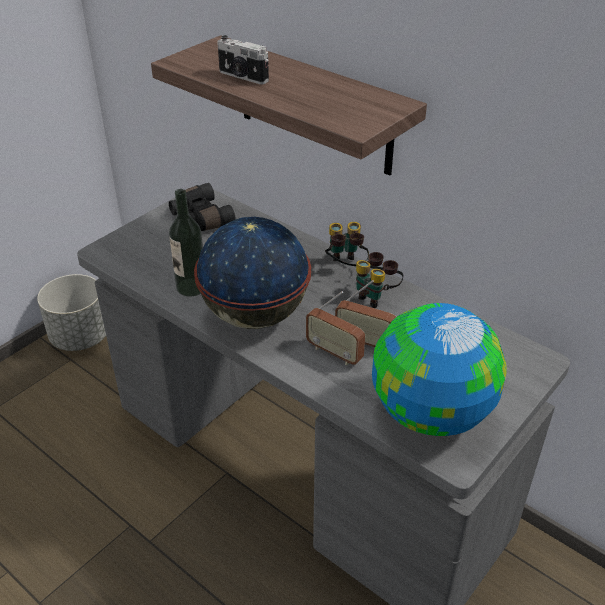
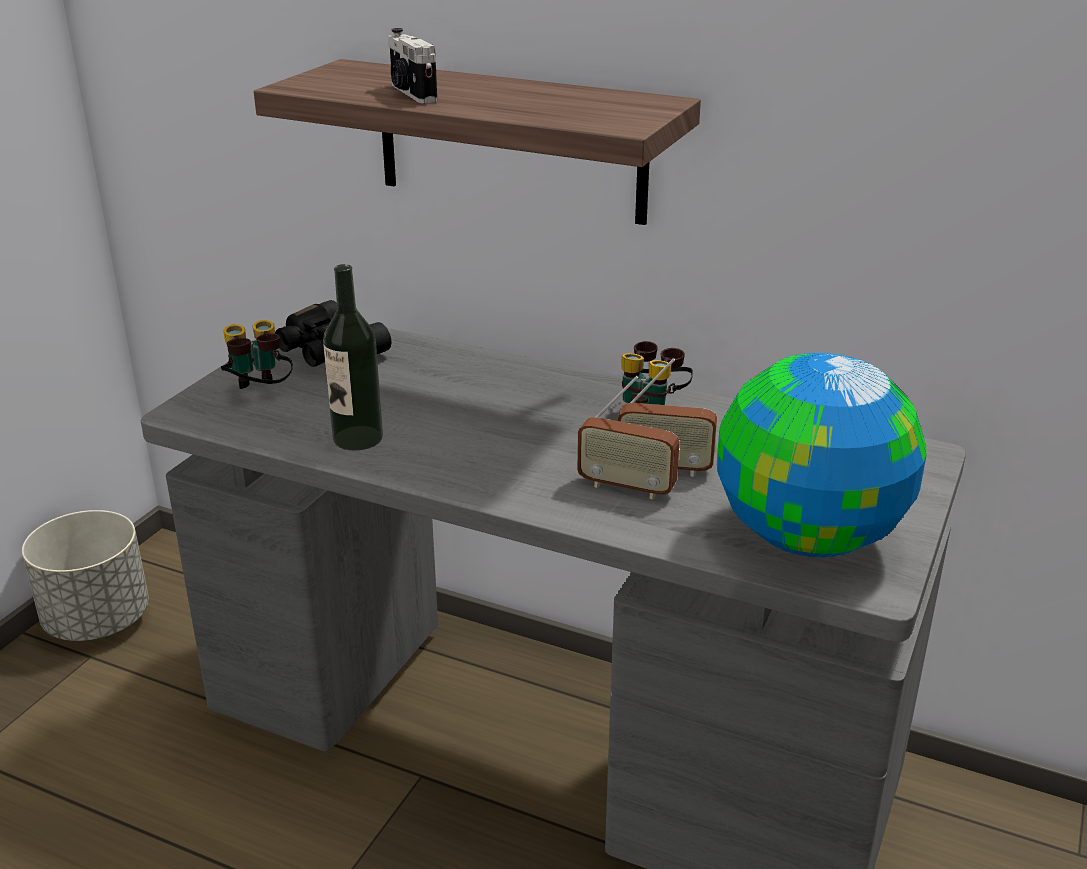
camera: 15 degrees left, 10 degrees down
(242, 77) = (411, 93): camera -> camera turned 45 degrees clockwise
(255, 315) = (478, 458): globe -> none
(345, 267) = (586, 383): binoculars -> binoculars (259, 394)

